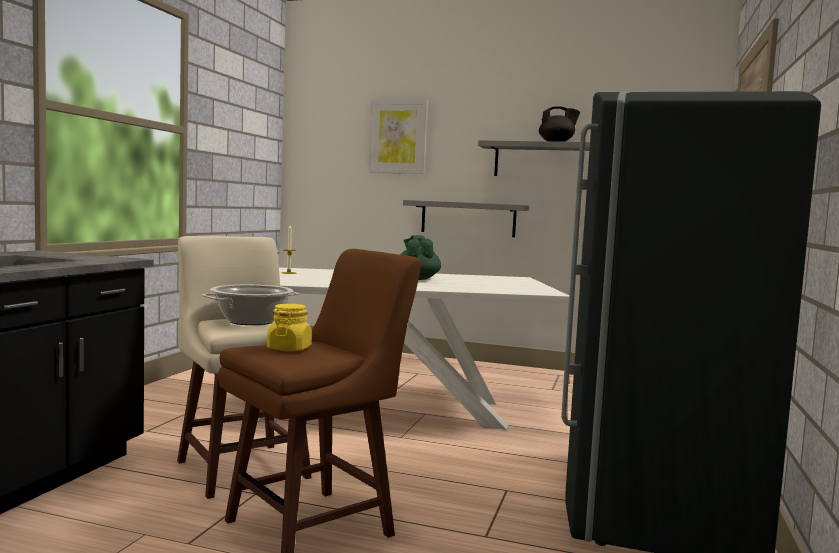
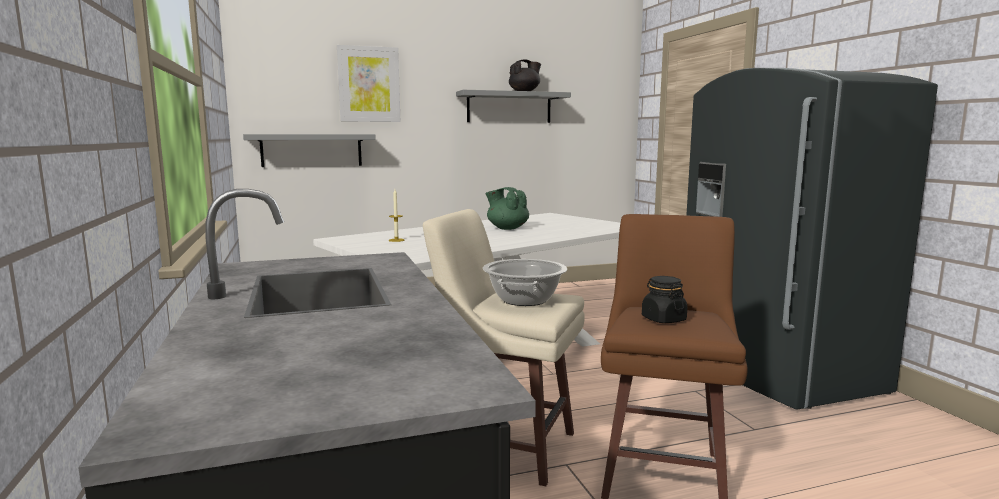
camera: 35 degrees left, 5 degrees up
(289, 348) = (663, 319): yellow jar -> black jar
(468, 218) = (445, 163): grey shelf -> grey shelf (311, 150)

